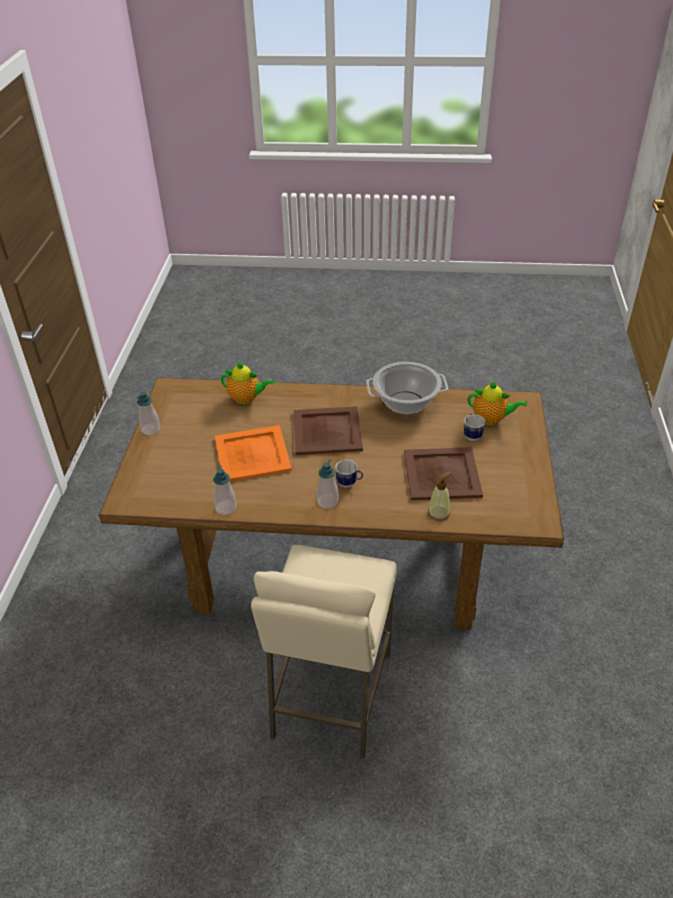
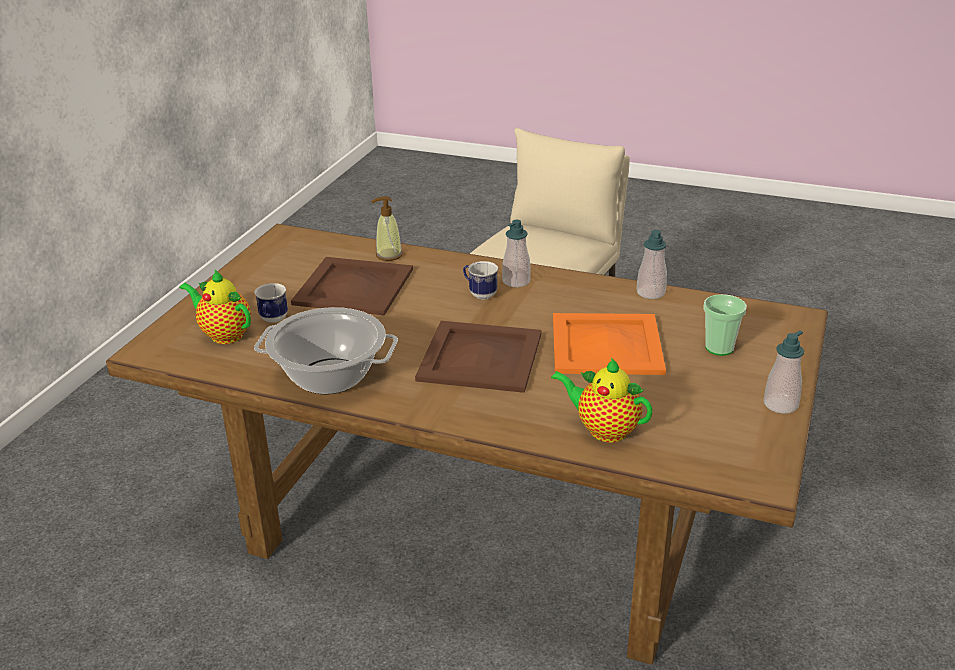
camera: 165 degrees left, 10 degrees down
(180, 464) = (719, 348): none -> cup

